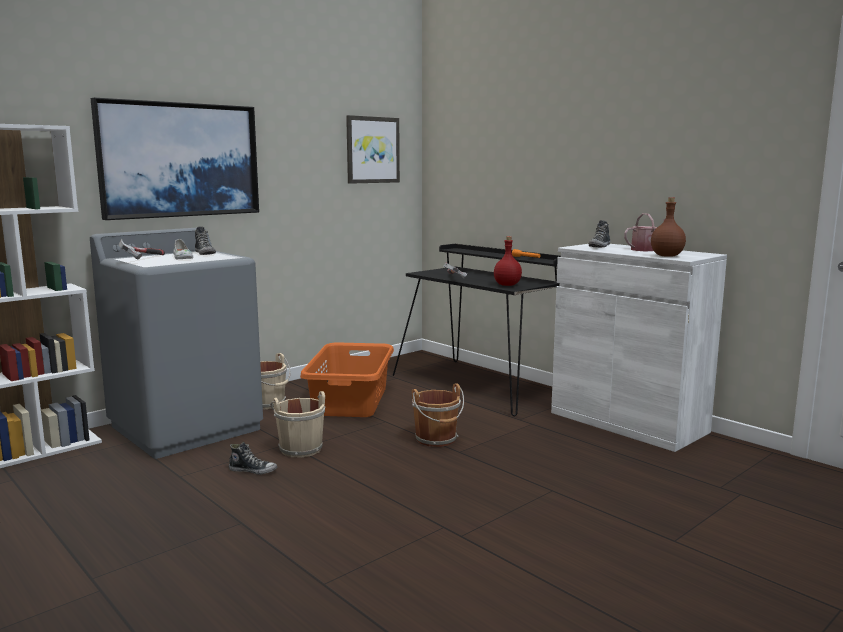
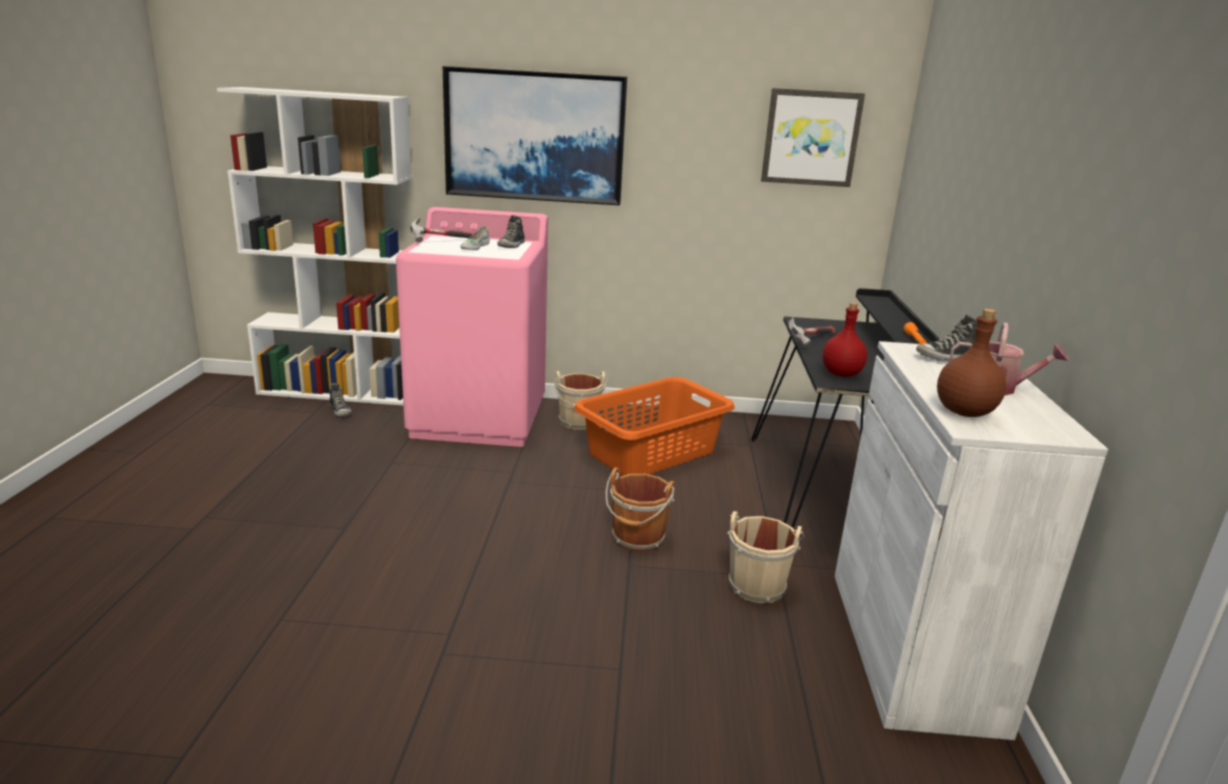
camera: 45 degrees right, 10 degrees up
(186, 427) = (479, 418): grey washing machine -> pink washing machine
(253, 470) = (440, 485): shoe -> shoe (340, 411)
(300, 448) = (511, 482): beige bucket -> beige bucket (757, 584)

